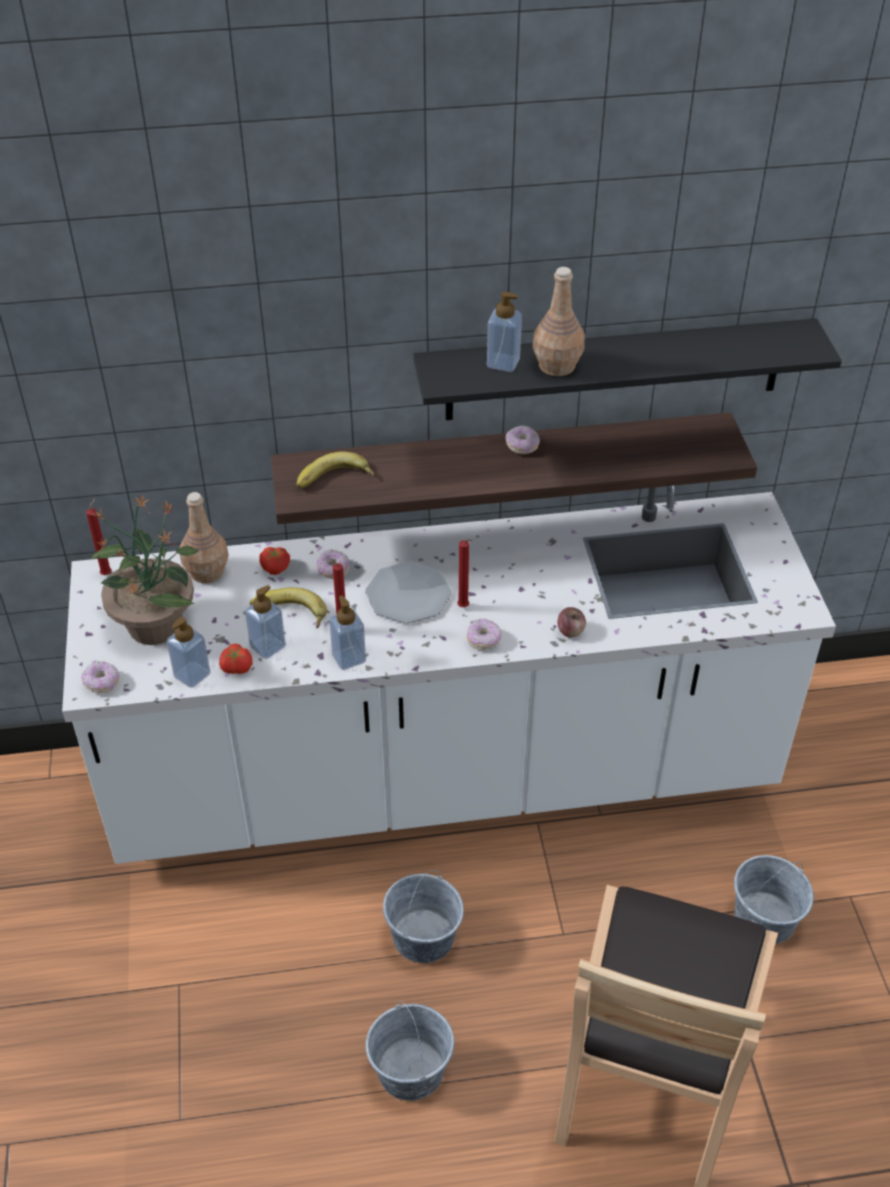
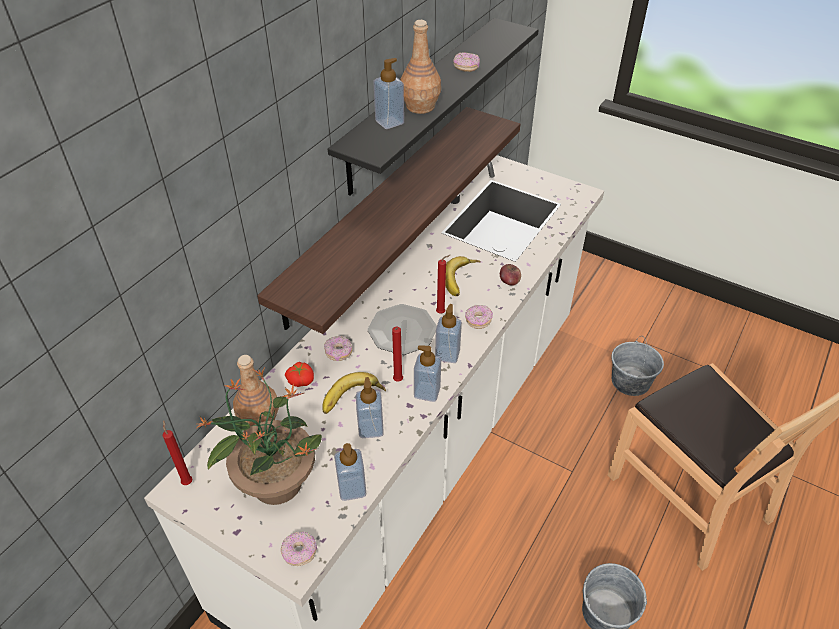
camera: 50 degrees left, 0 degrees up
(236, 667) = (372, 458): tomato -> none
(335, 480) = (325, 279): banana -> banana (462, 279)
(412, 644) = (447, 354): none -> soap dispenser
(423, 937) = (519, 541): grey bucket -> none
(522, 446) = (399, 187): donut -> donut (466, 68)

